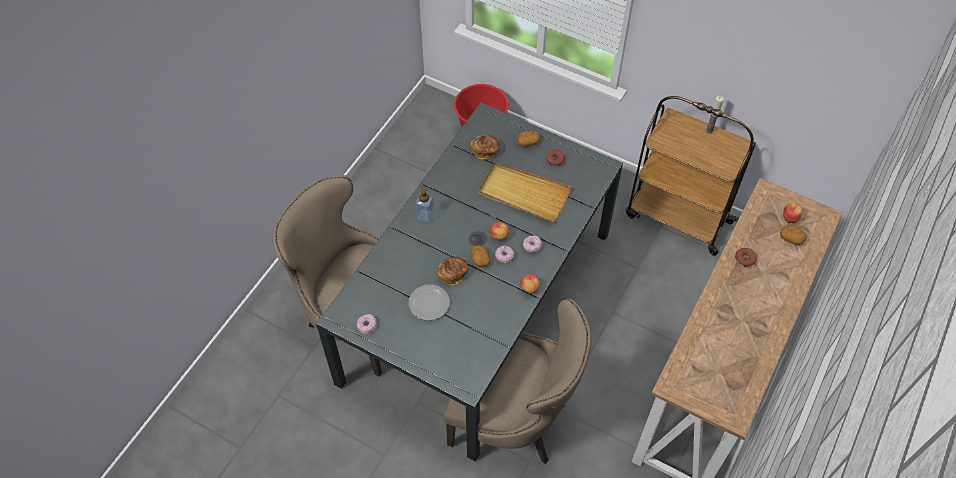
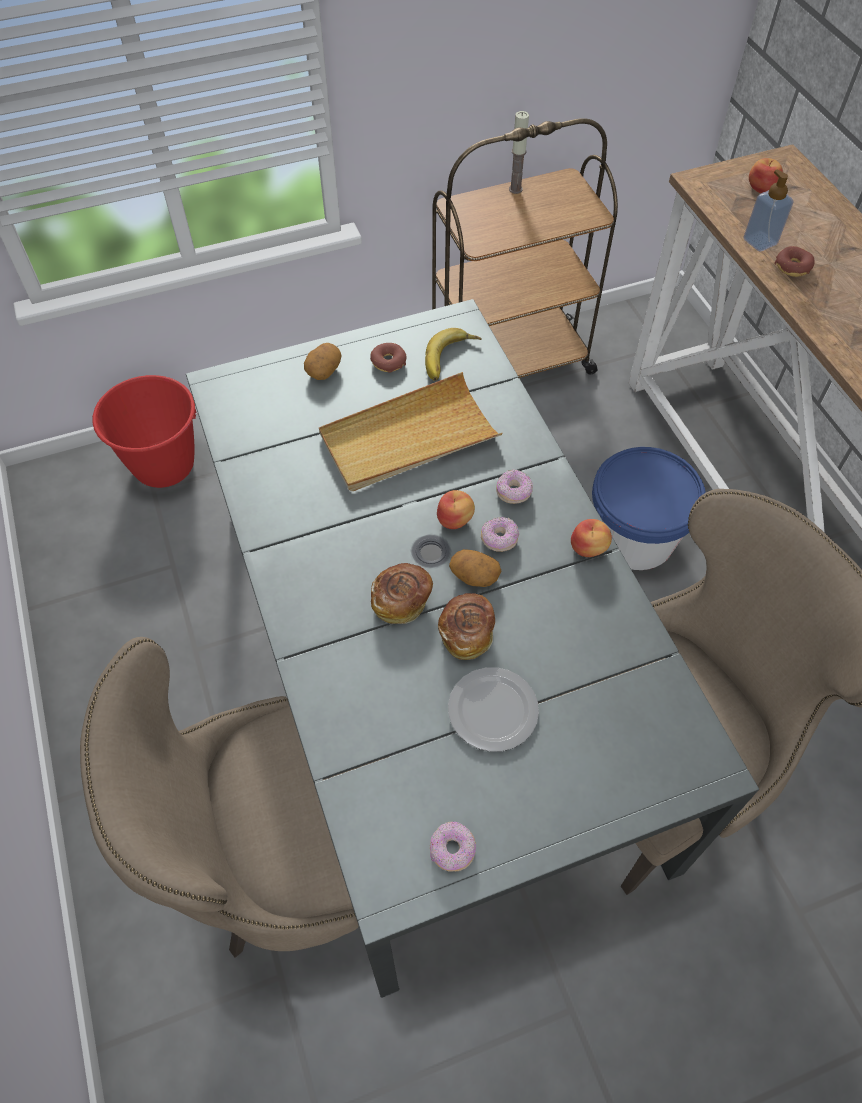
camera: 50 degrees left, 0 degrees up
(425, 216) = (314, 591): soap dispenser -> soap dispenser (760, 241)
(485, 151) = (280, 428): bread -> bread (402, 600)
(579, 179) = (451, 359): none -> banana
(629, 337) = (634, 537): none -> blue bucket
(791, 238) = (796, 207): potato -> none

